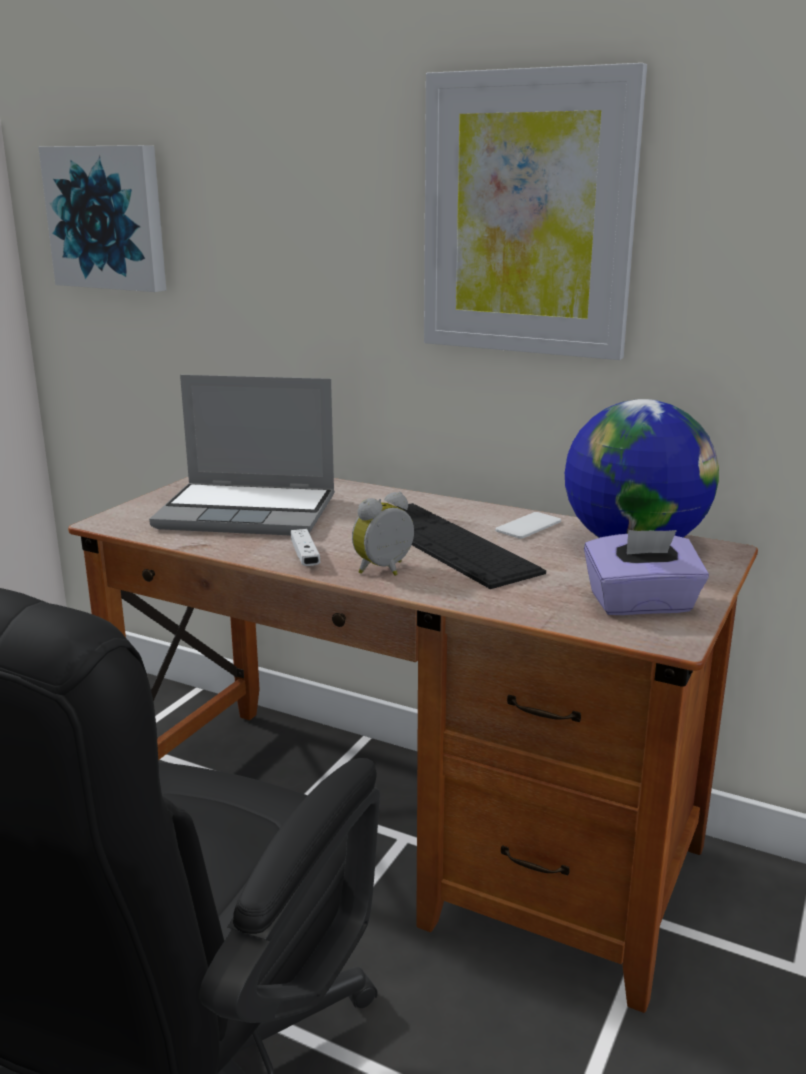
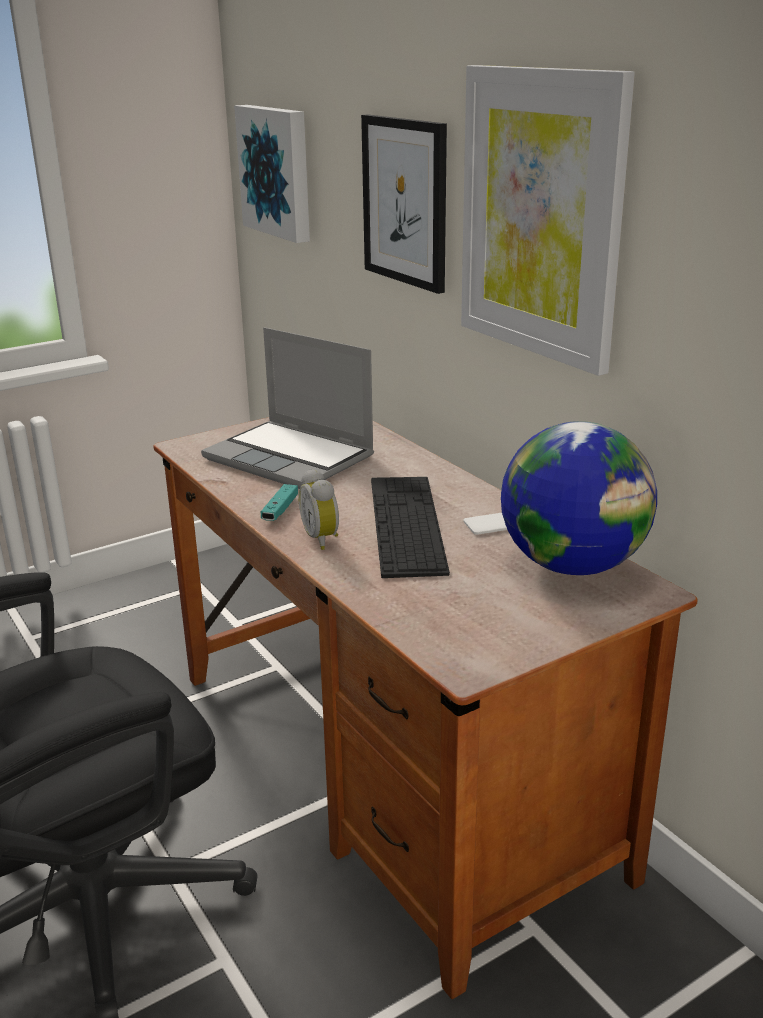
camera: 30 degrees right, 5 degrees up
(305, 556) = (280, 510): white game controller -> turquoise game controller
(326, 226) = (405, 202): none -> picture
(385, 570) = (323, 539): alarm clock -> alarm clock turned 105 degrees counterclockwise
(641, 605) = (489, 628): purple tissue box -> none

